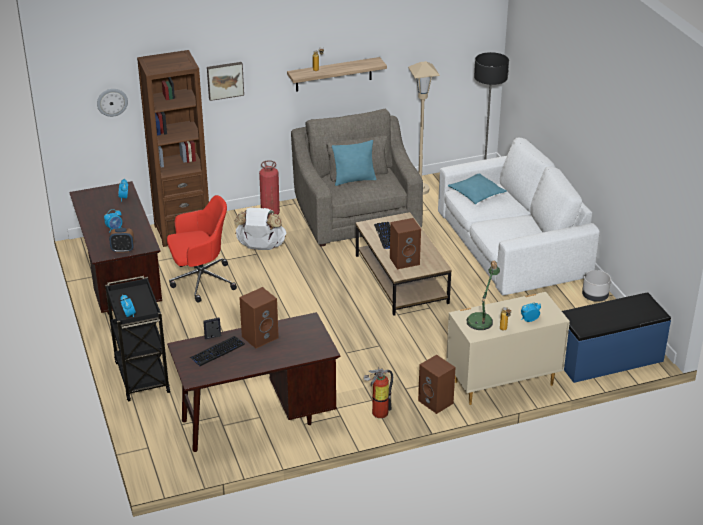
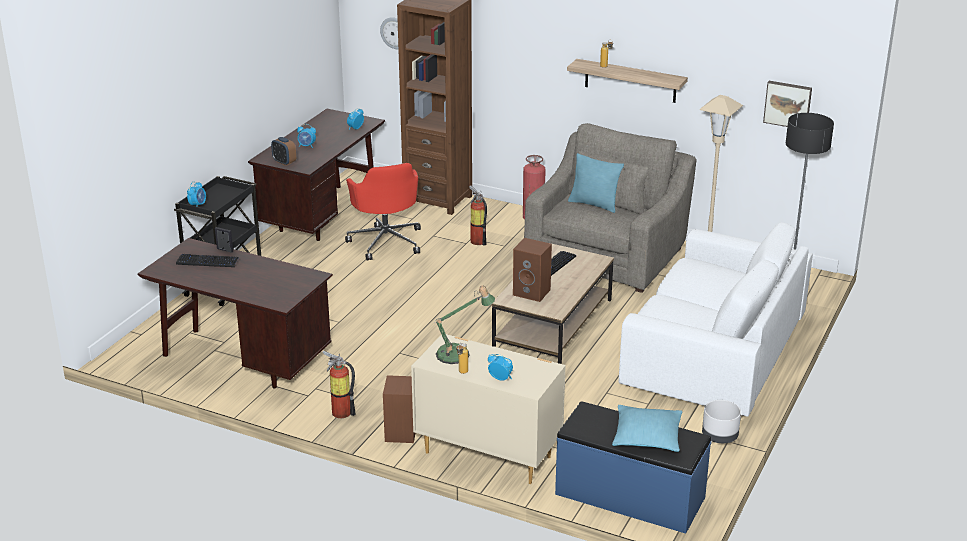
camera: 45 degrees right, 5 degrees down
(200, 281) = (386, 241): red office chair -> red office chair turned 45 degrees clockwise
(225, 80) = (508, 47): picture -> picture (788, 104)
(260, 336) = (256, 268): brown speaker -> none
(261, 247) = (478, 240): white backpack -> fire extinguisher
(476, 194) = (704, 270): turquoise pillow -> turquoise pillow (647, 436)

